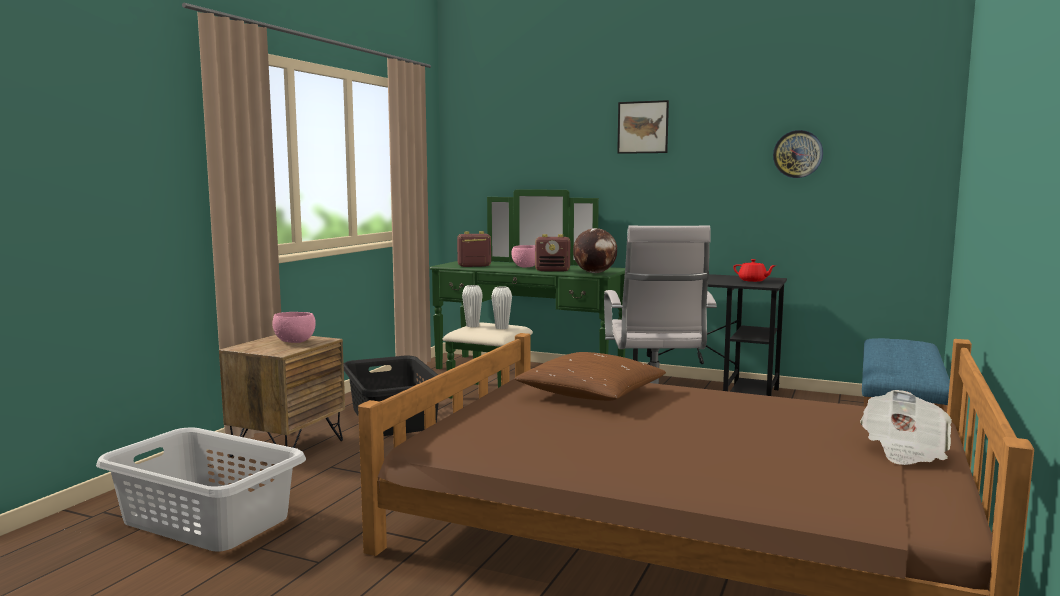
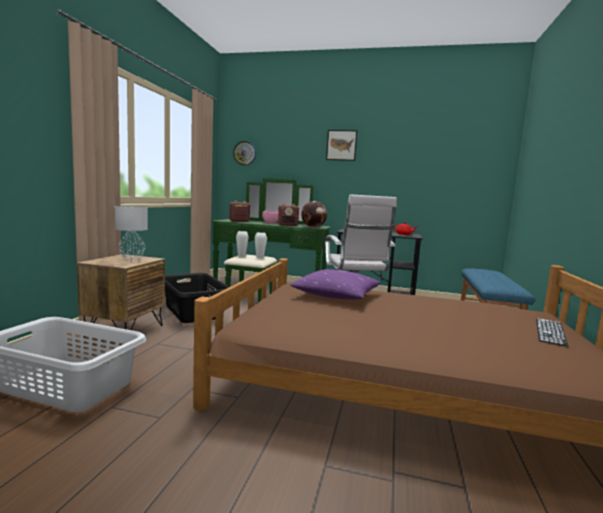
camera: 10 degrees left, 0 degrees up
(295, 342) = (132, 259): pink bowl -> grey table lamp
(591, 394) = (336, 296): brown pillow -> purple pillow
(798, 154) = (429, 164): wall clock -> wall clock (244, 153)
(904, 450) = (550, 331): newspaper -> keyboard

